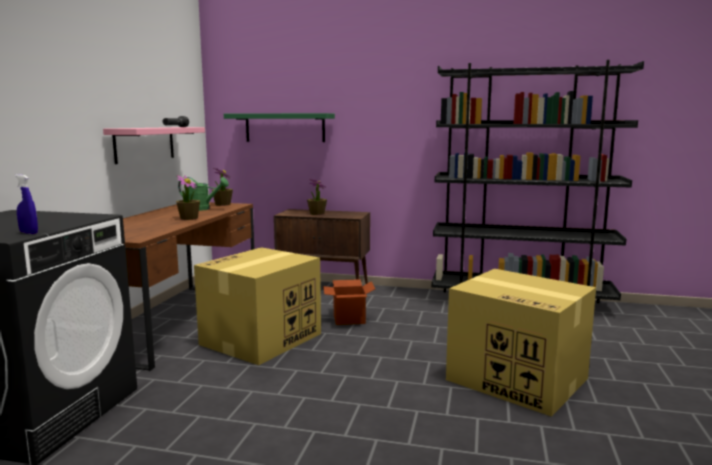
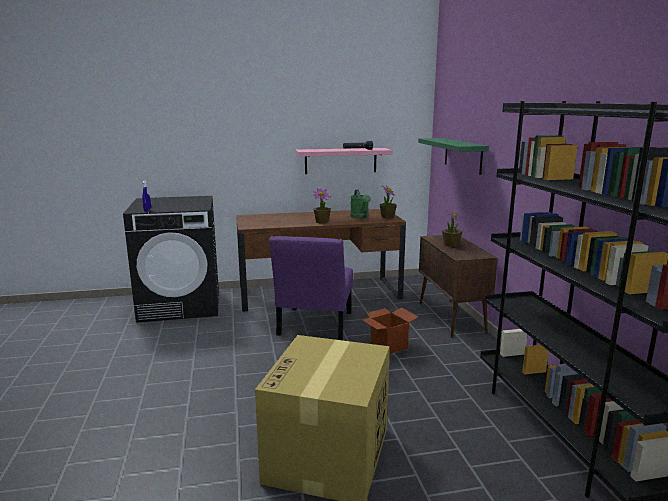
camera: 65 degrees right, 5 degrees up
(260, 339) = (314, 326): cardboard box -> purple chair

